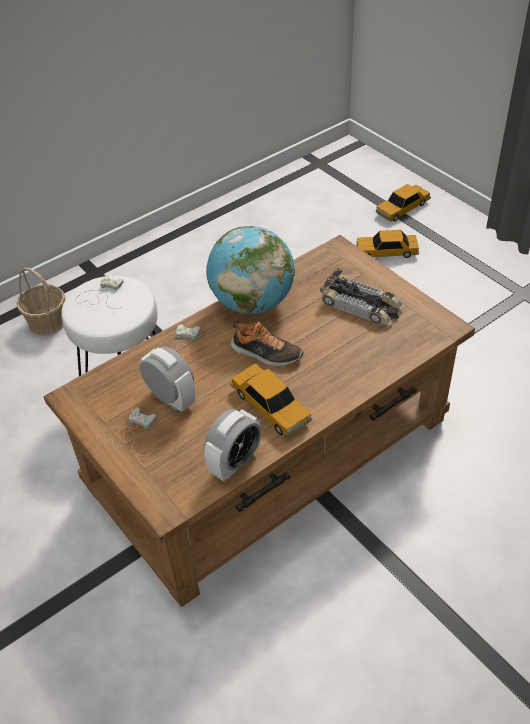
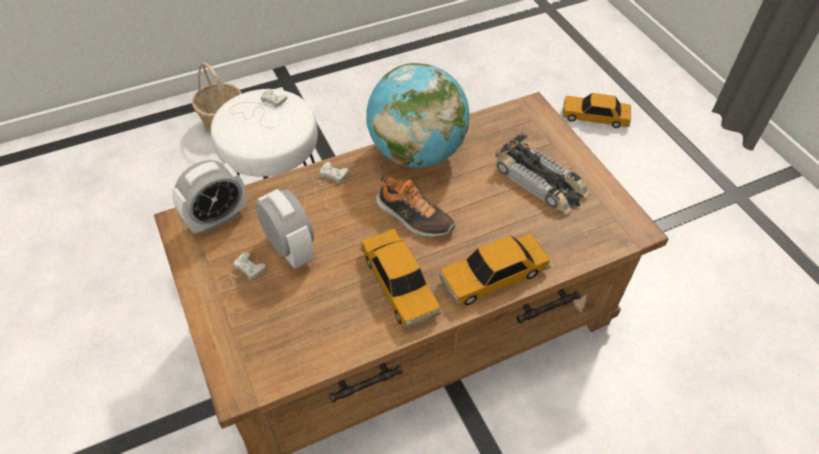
camera: 10 degrees right, 5 degrees up
(235, 463) = (335, 347): alarm clock -> alarm clock (217, 219)
(402, 208) = (624, 72): toy car -> toy car (493, 276)

